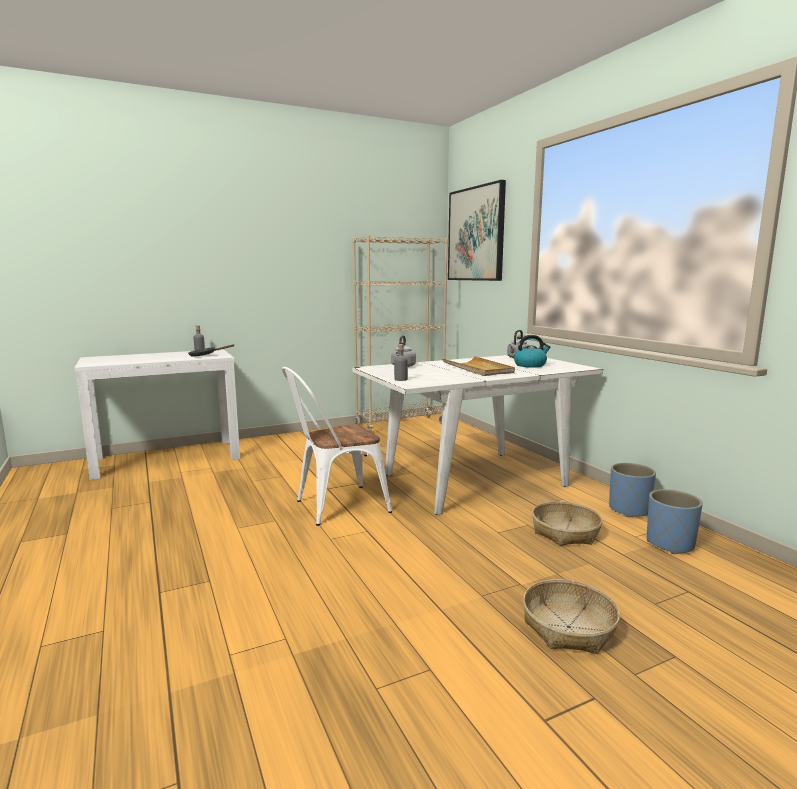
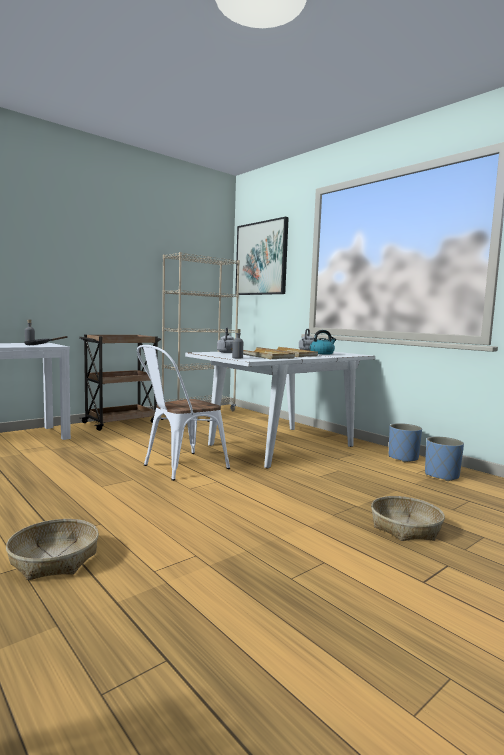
camera: 15 degrees left, 5 degrees down
(305, 437) = (121, 422): none -> brown cart
(439, 374) = (262, 356): none -> beige tray
(565, 532) = (368, 473): basket -> basket (53, 559)

